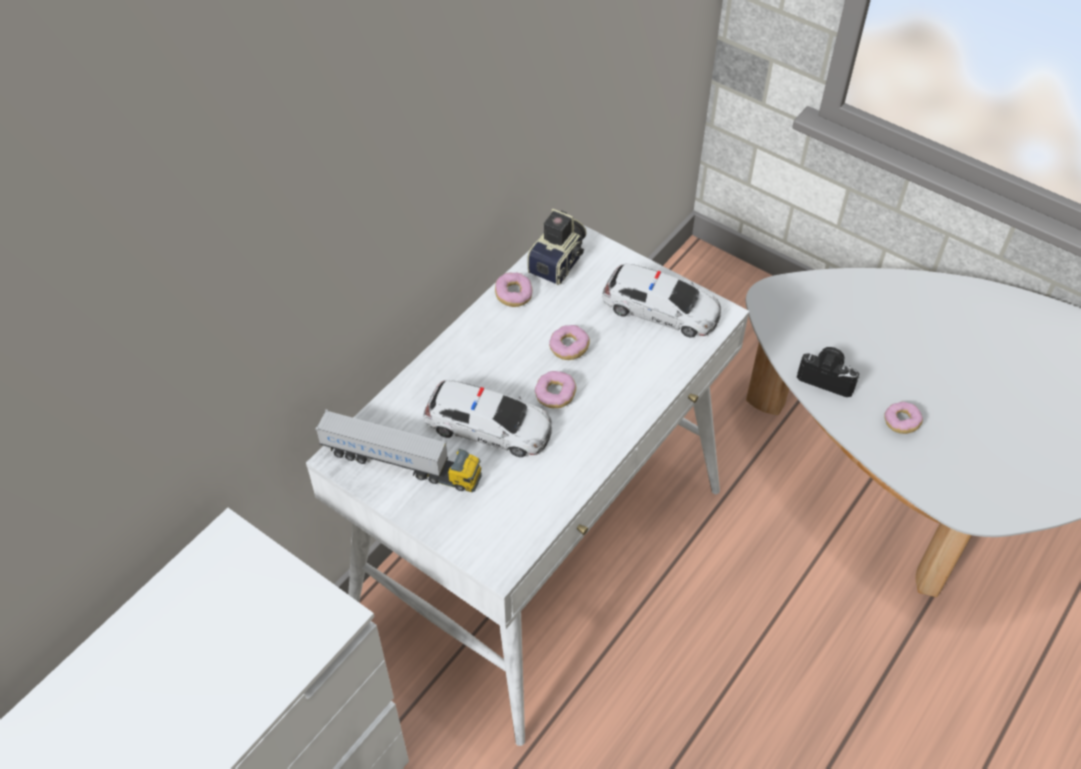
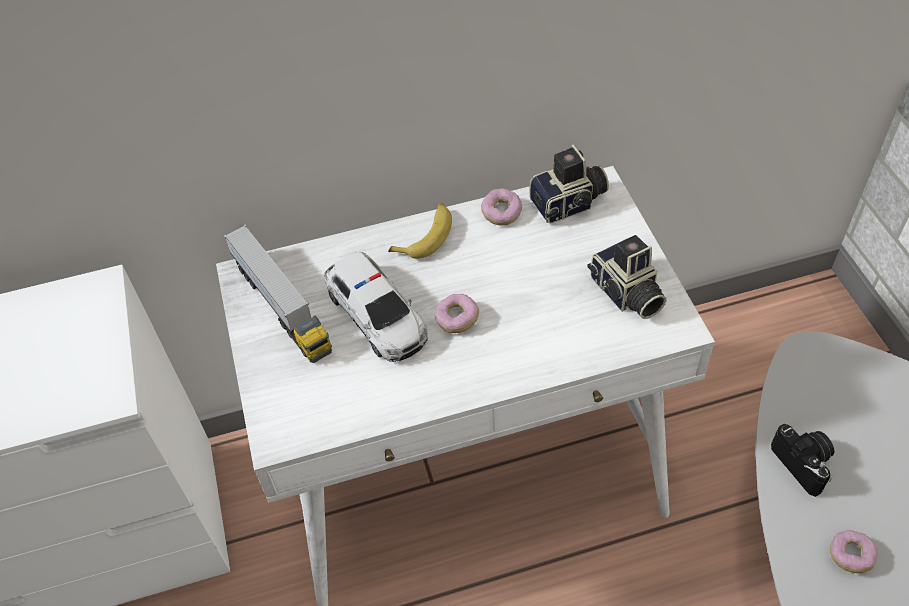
camera: 40 degrees right, 0 degrees up
(469, 344) = (426, 236): none -> banana
(569, 348) = (507, 284): donut -> none
(661, 309) = (625, 294): toy car -> camera

